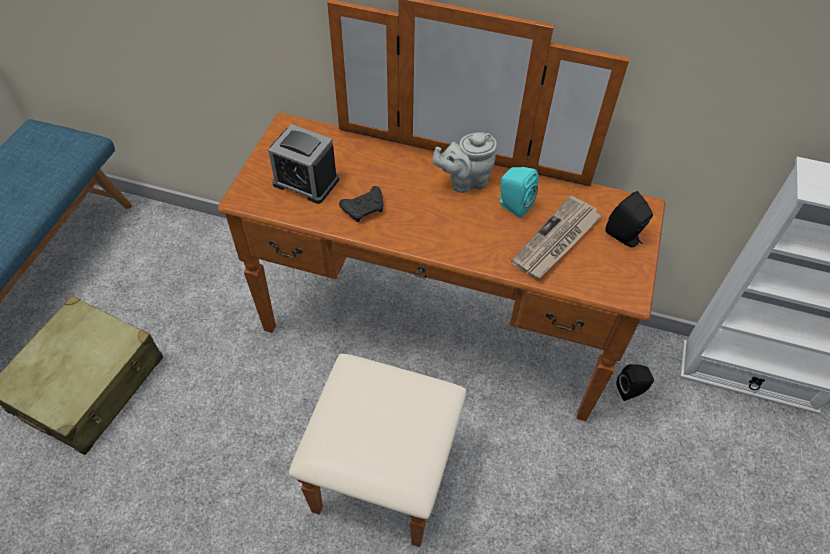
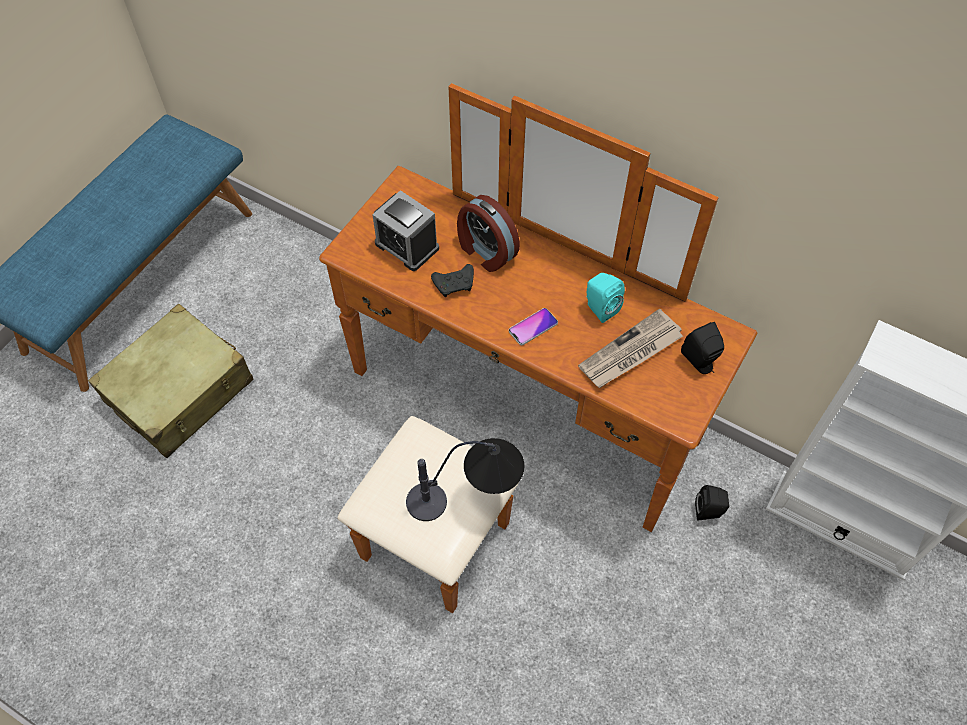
camera: 15 degrees right, 5 degrees up
(386, 174) = (485, 251): none -> alarm clock
(423, 422) = (468, 498): none -> table lamp
(454, 234) = (533, 327): none -> phone
(465, 181) = (560, 273): grey teapot -> none

